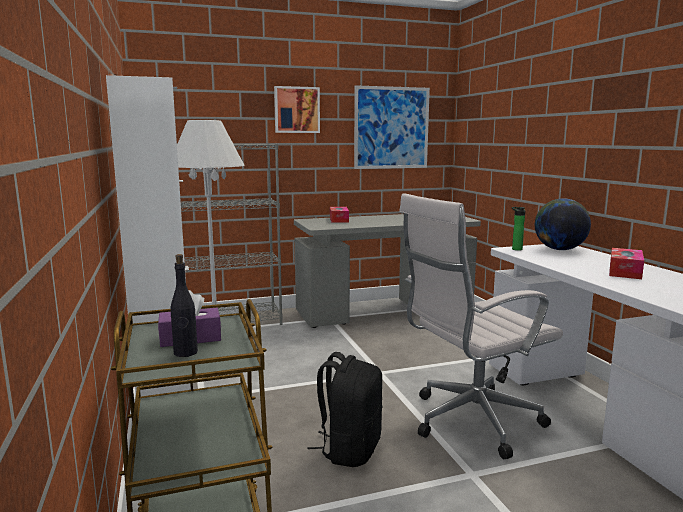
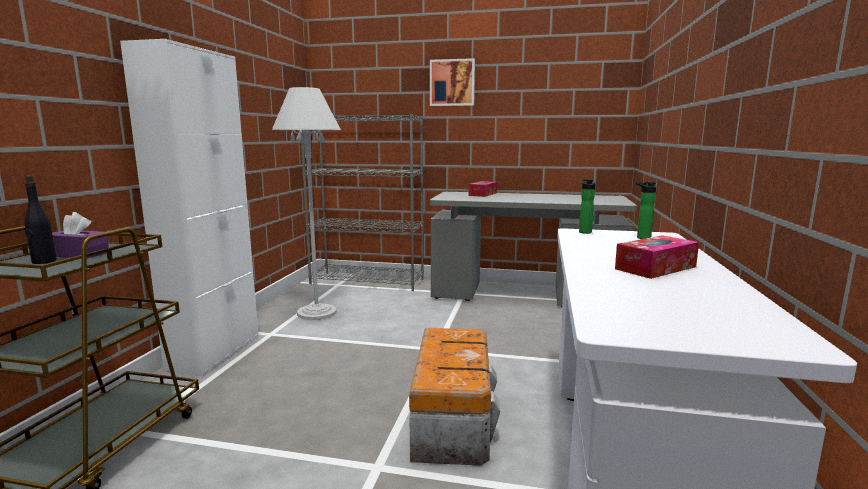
camera: 30 degrees right, 0 degrees up
(349, 449) = (310, 406): black backpack -> none
(391, 128) = (557, 99): picture -> none
(470, 422) = (452, 418): white office chair -> storage box
(559, 249) = (641, 238): globe -> bottle

